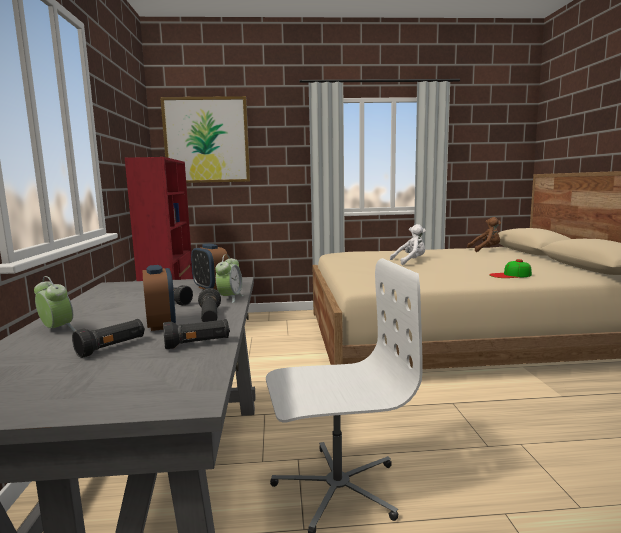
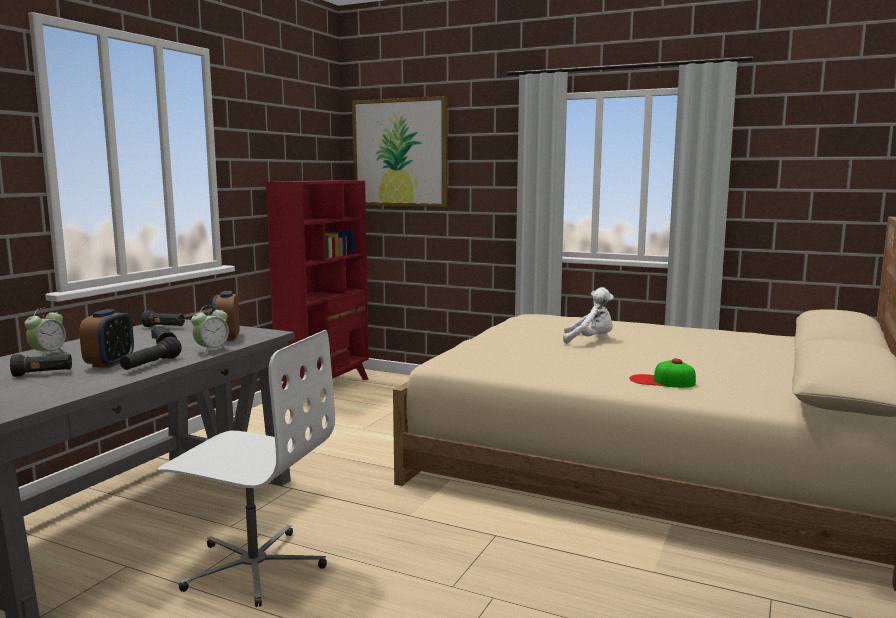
camera: 30 degrees right, 0 degrees up
(57, 330) = (48, 354): alarm clock -> alarm clock turned 45 degrees clockwise
(198, 344) = (90, 383): black flashlight -> black flashlight (164, 327)
(486, 250) = (758, 339): brown plush toy -> none

